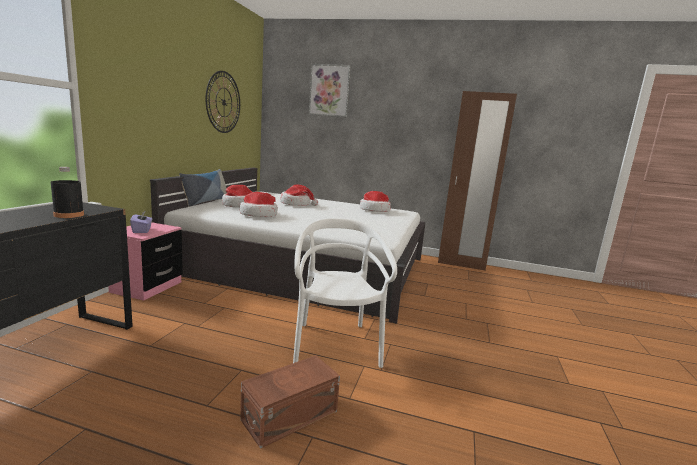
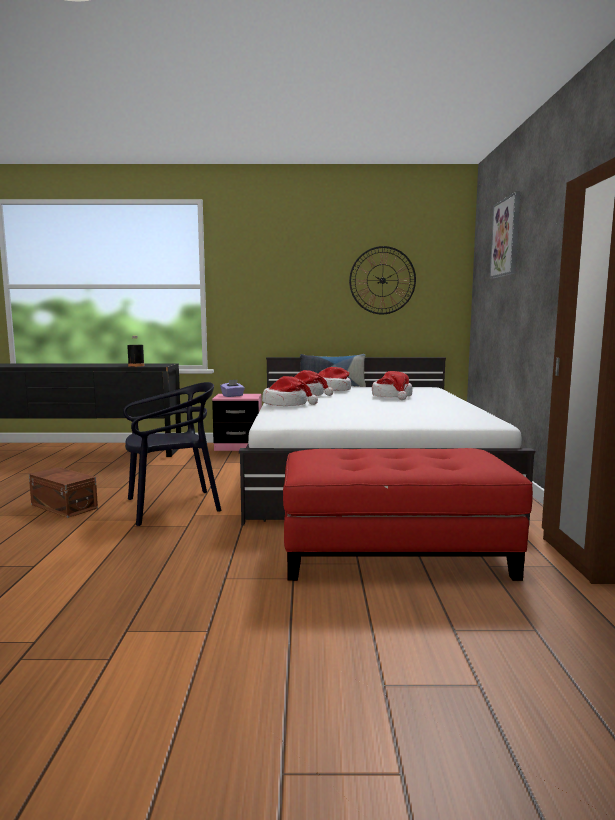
camera: 75 degrees right, 5 degrees down
(335, 345) = (171, 506): white chair -> black chair
(374, 210) = (445, 413): hat -> hat (286, 404)
(451, 292) = (395, 552): none -> red ottoman

